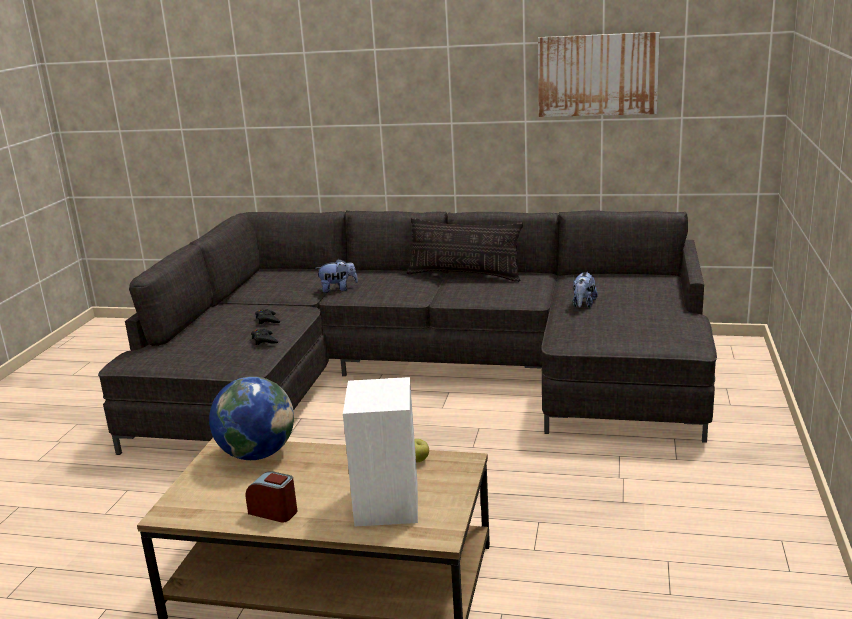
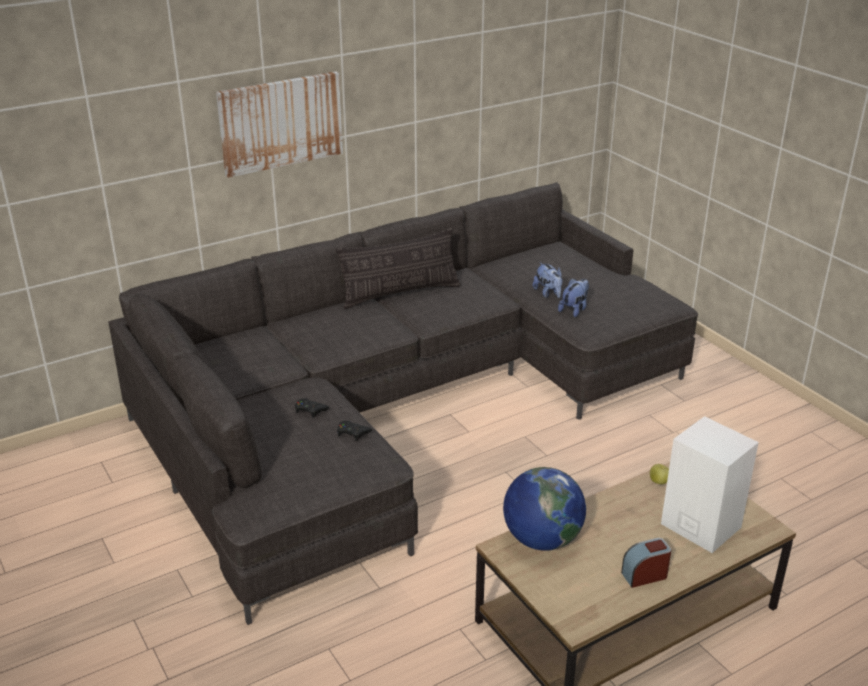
camera: 45 degrees left, 10 degrees up
(338, 289) = (307, 349): plush toy -> plush toy (574, 310)
(597, 75) = (479, 67): picture -> picture (280, 123)

